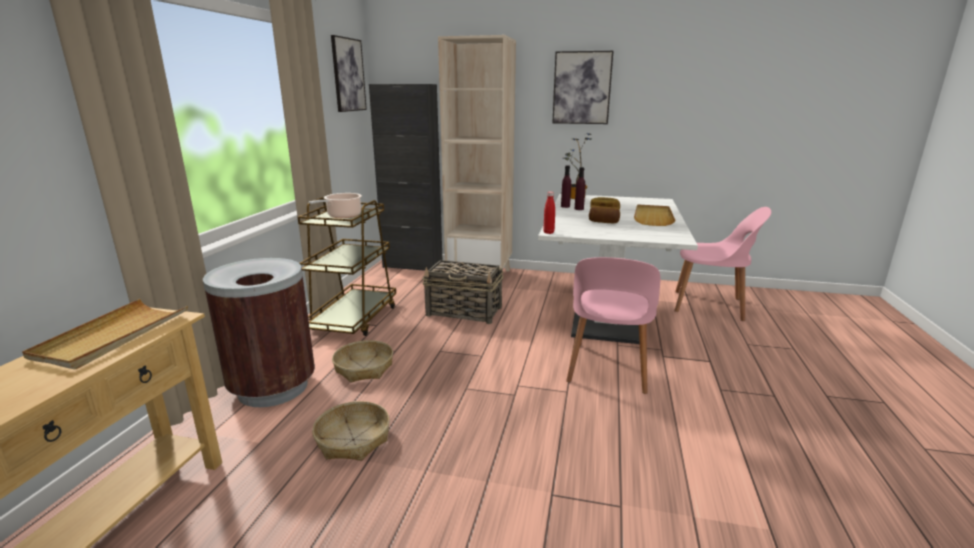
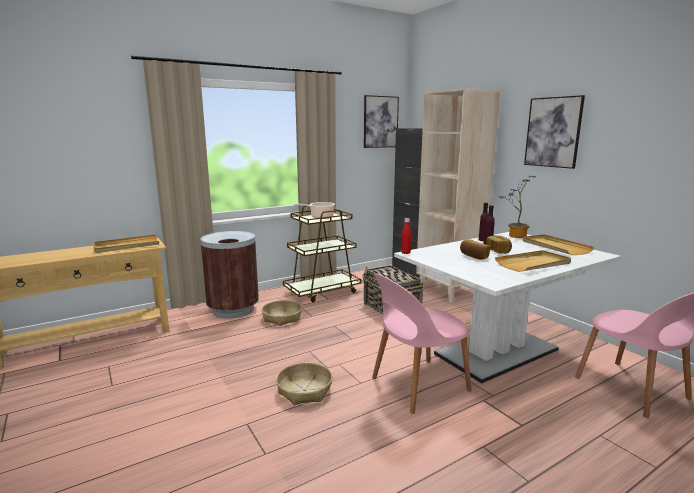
camera: 45 degrees right, 5 degrees down
(353, 439) = (220, 347): basket -> basket (304, 390)
(623, 201) = (555, 247): none -> beige tray

